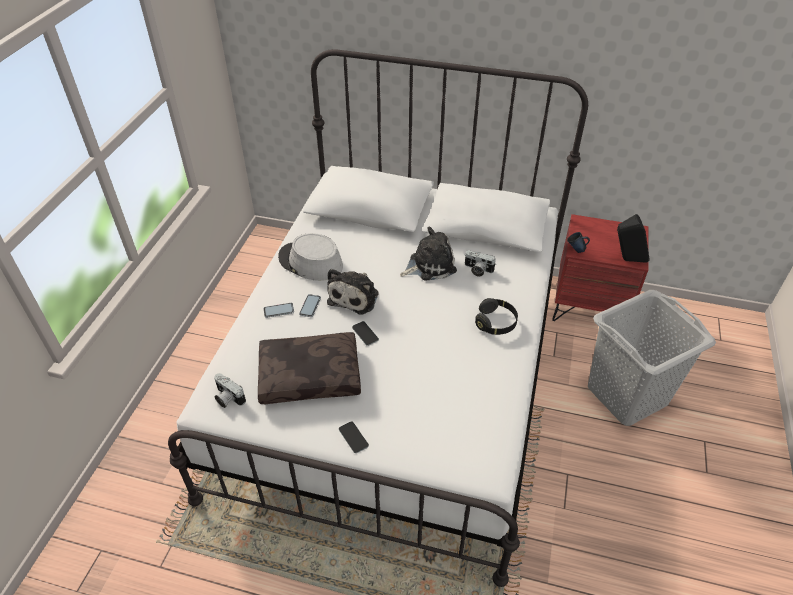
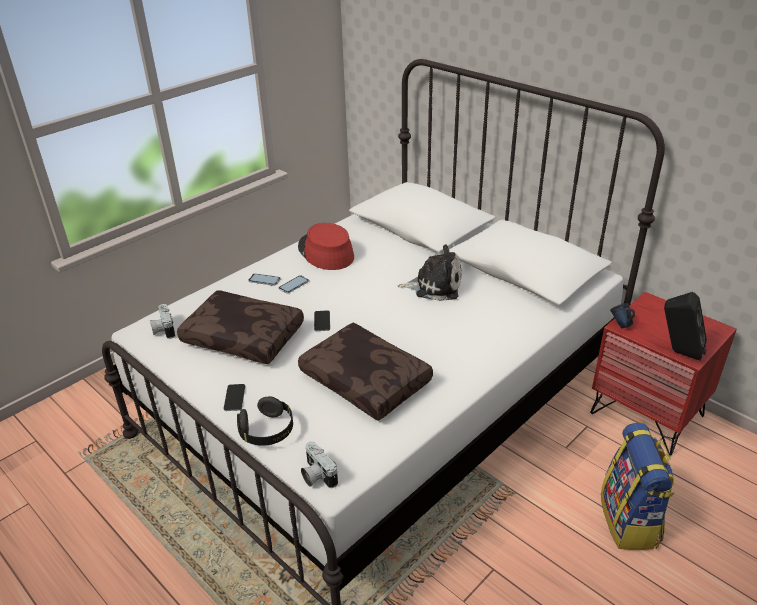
camera: 30 degrees right, 10 degrees down
(310, 262) = (325, 252): grey hat -> red hat
(355, 296) = (340, 289): plush toy -> none
(446, 374) = (367, 380): none -> brown pillow
(477, 270) = (481, 304): camera -> camera (316, 475)
(496, 323) = (458, 354): black headphones -> black headphones (267, 431)
(627, 395) = (630, 521): grey laundry basket -> backpack

